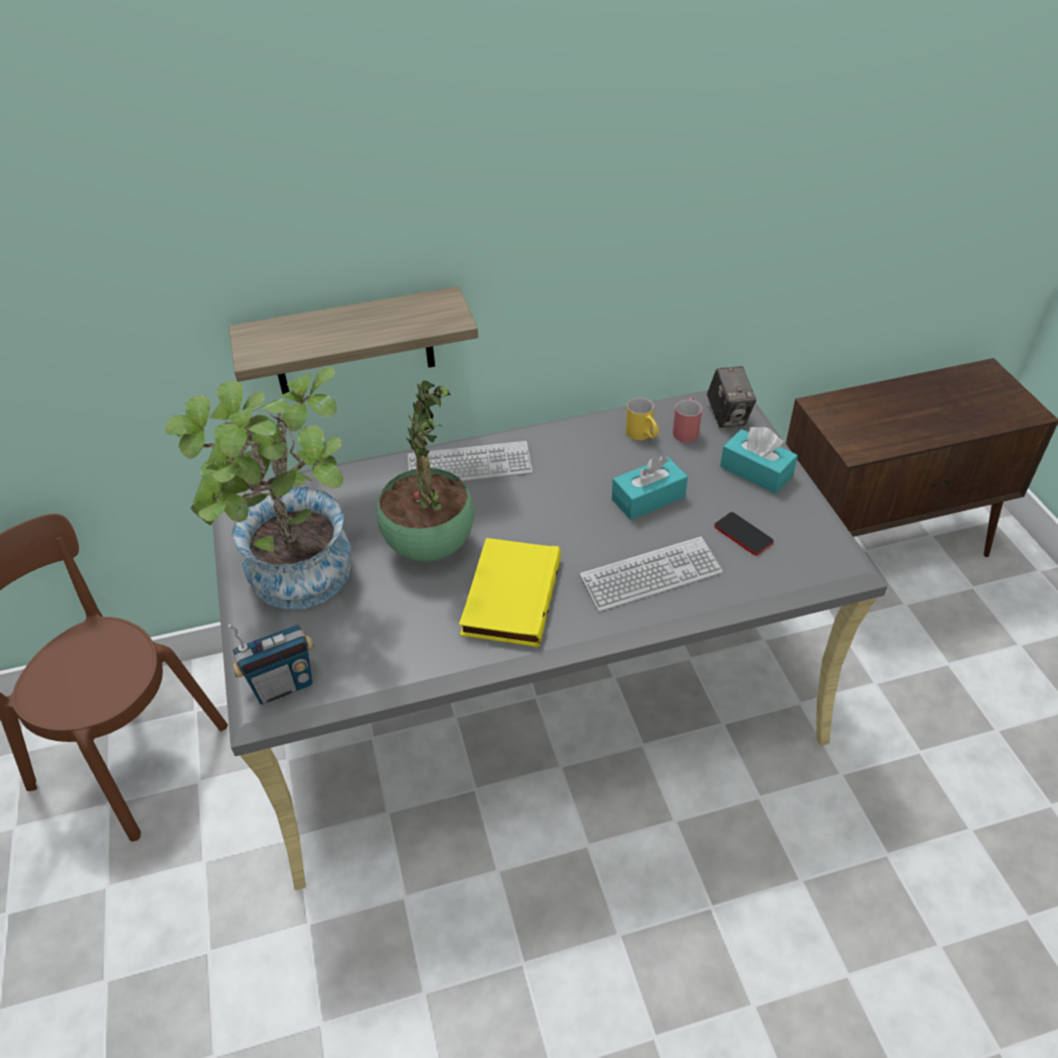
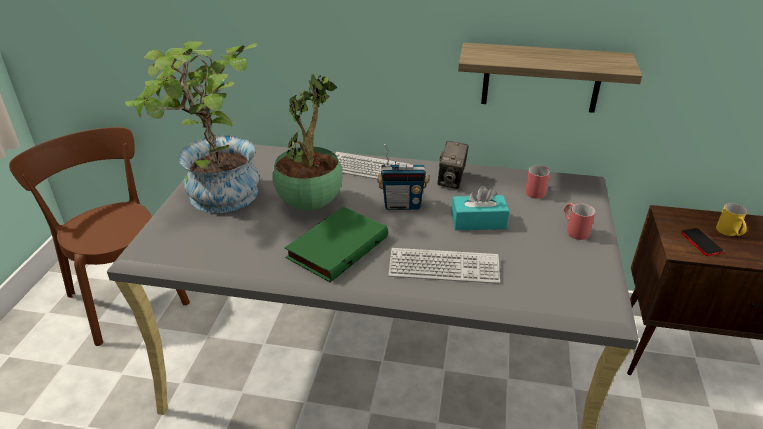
camera: 25 degrees right, 10 degrees down
(283, 685) = (160, 247): radio -> radio (402, 205)
(353, 343) = (316, 63): shelf -> shelf (541, 78)
(509, 595) = (336, 246): yellow book -> green book
(643, 436) = (502, 185): yellow mug -> yellow mug (729, 233)
(728, 416) = (576, 191): camera -> camera (451, 180)
(743, 534) = (534, 265): phone -> phone (701, 242)
(756, 471) = (574, 229): turquoise tissue box -> red mug

